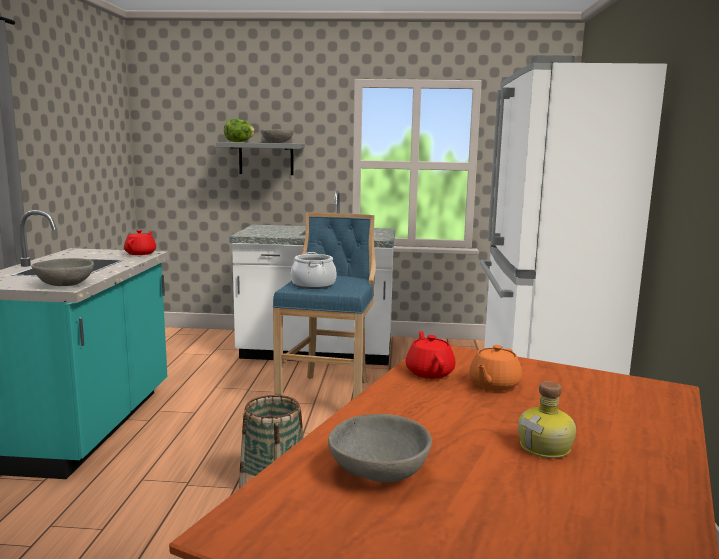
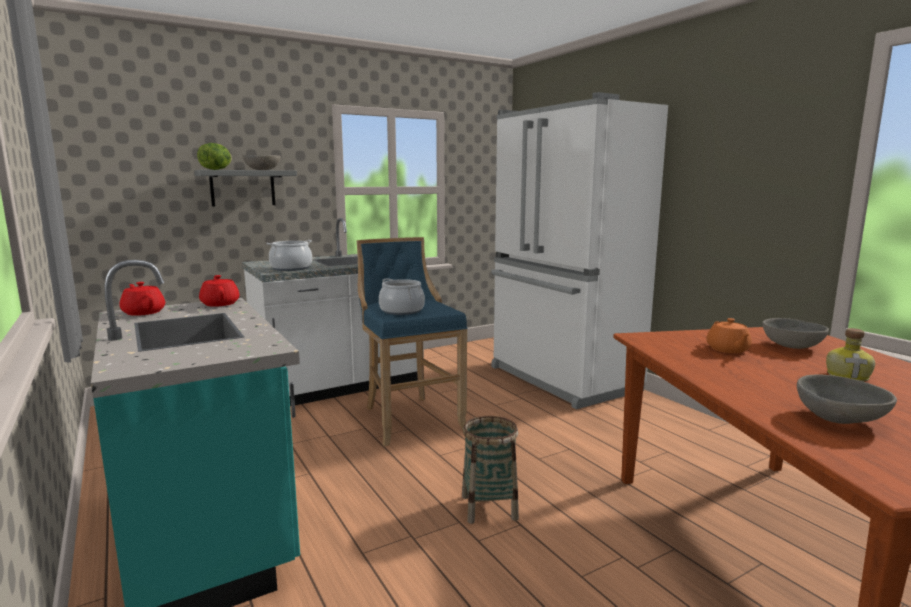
camera: 35 degrees left, 0 degrees up
(65, 285) = (257, 347): grey bowl -> grey bowl (793, 346)
(265, 233) = (291, 268): none -> cooking pot
(429, 372) = (678, 352): red teapot -> red teapot (143, 312)

